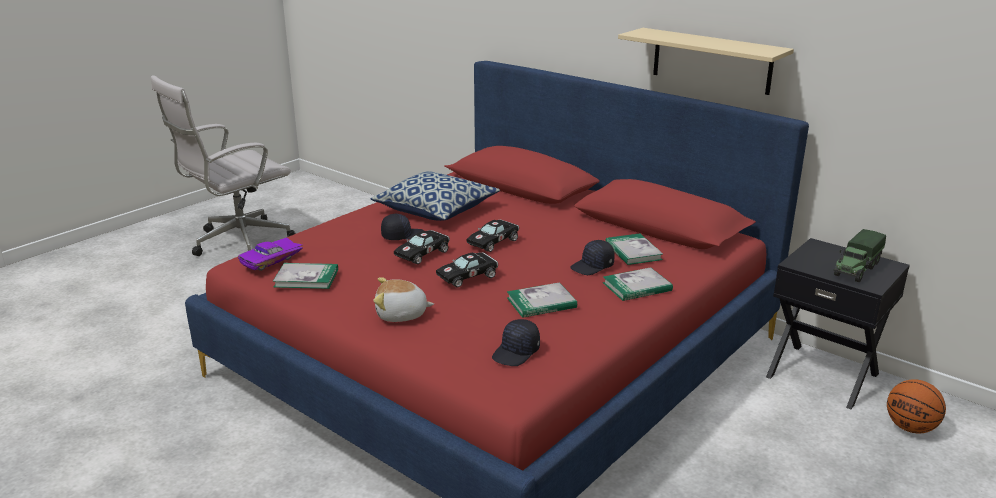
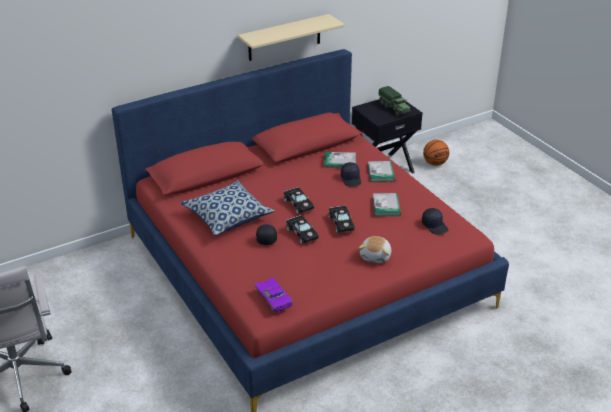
camera: 70 degrees left, 10 degrees up
(306, 278) = (312, 286): book -> none

